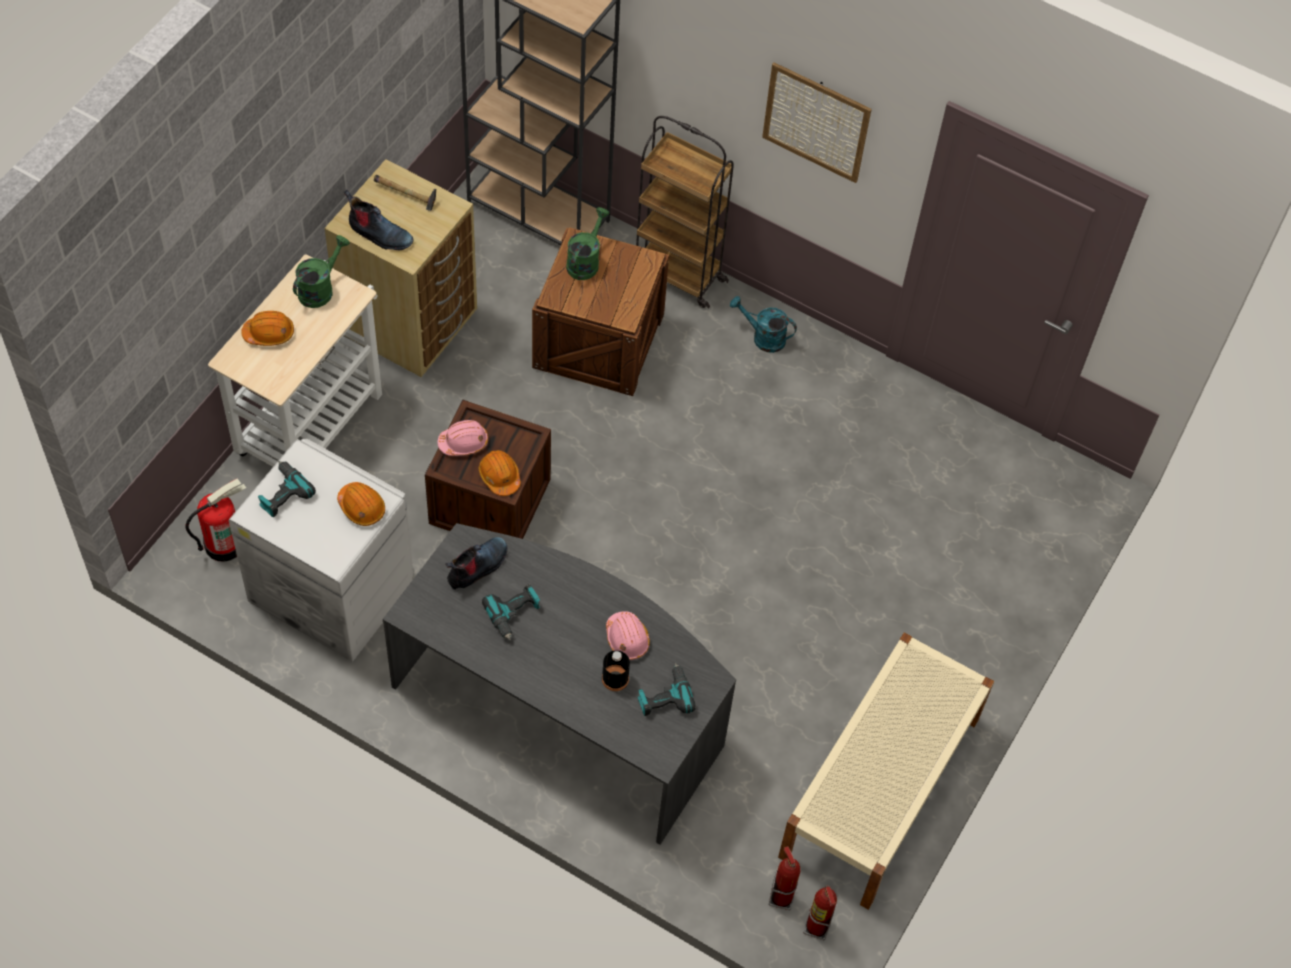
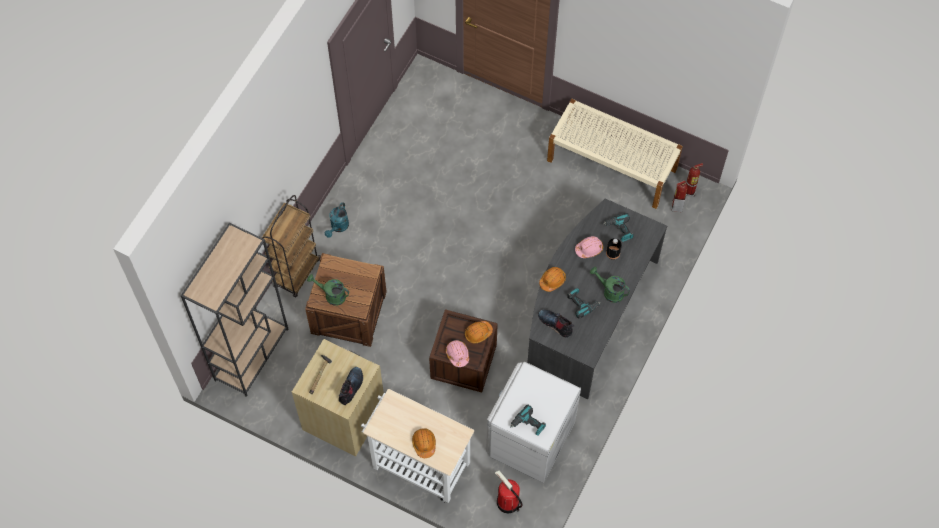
camera: 90 degrees left, 5 degrees up
(320, 288) = (388, 420): green watering can -> green watering can (610, 291)
(361, 507) = (532, 381): orange hard hat -> orange hard hat (552, 280)
(816, 120) = (297, 131): picture -> none

